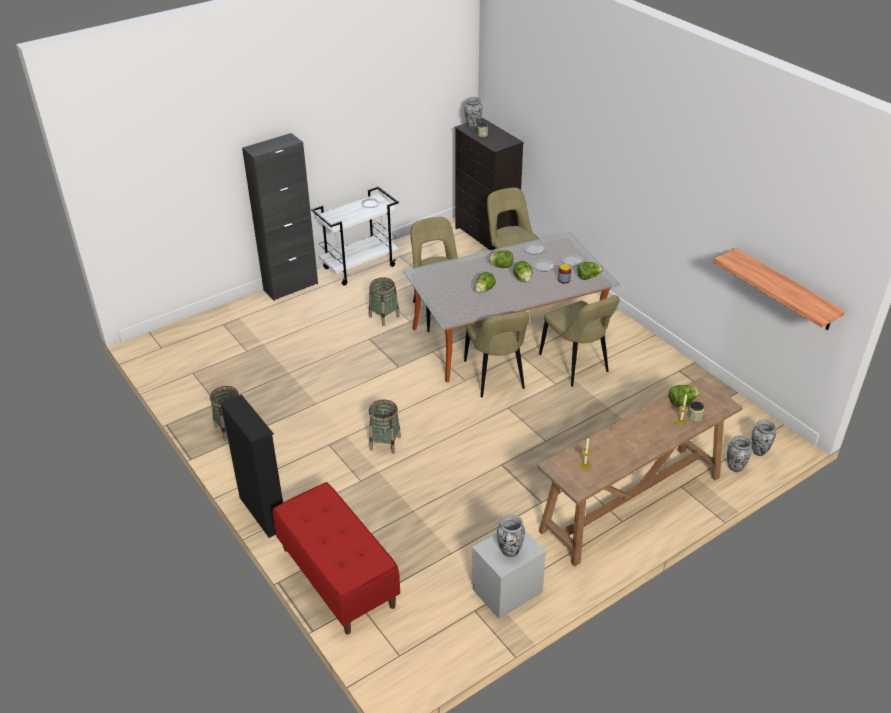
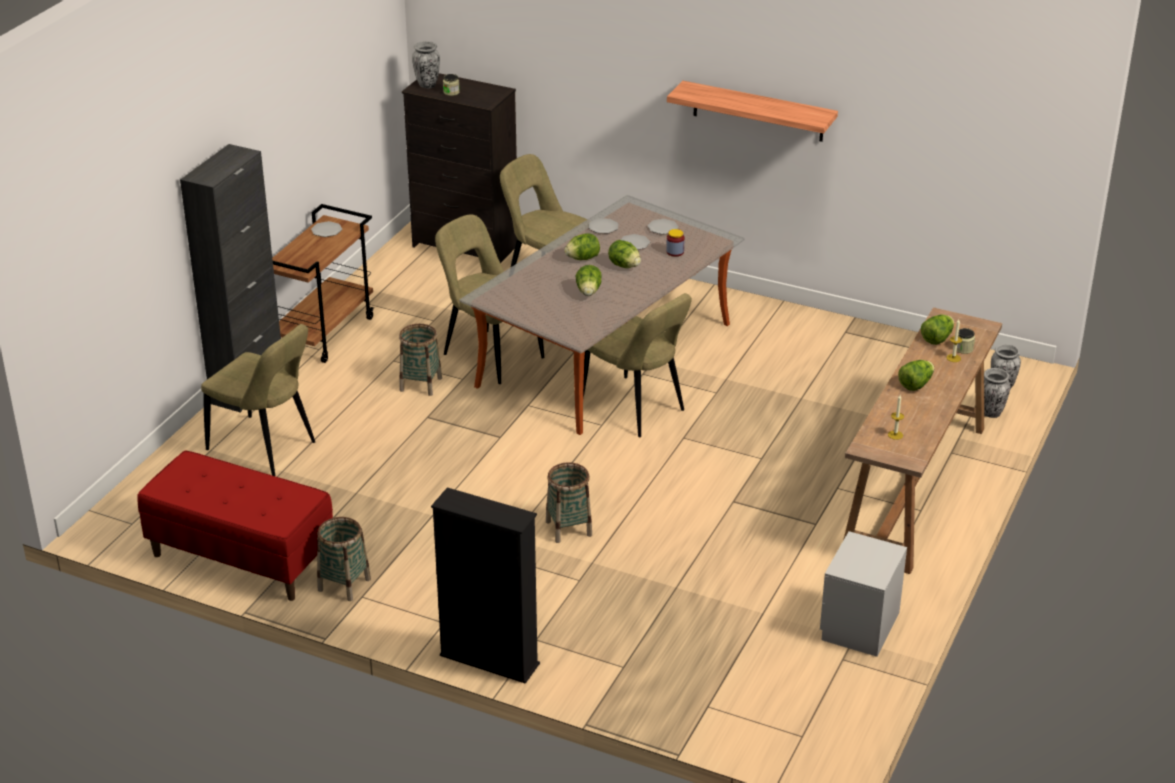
camera: 30 degrees left, 5 degrees down
(337, 577) = (653, 690): red bench -> red bench (241, 557)
(360, 267) = (324, 333): white cart -> brown cart
(509, 551) = (869, 561): vase -> none
(575, 365) = (721, 364): beige chair -> beige chair (265, 448)
(588, 277) = (701, 240): lettuce -> lettuce (915, 384)
(785, 290) = (979, 176): shelf -> shelf (758, 111)

